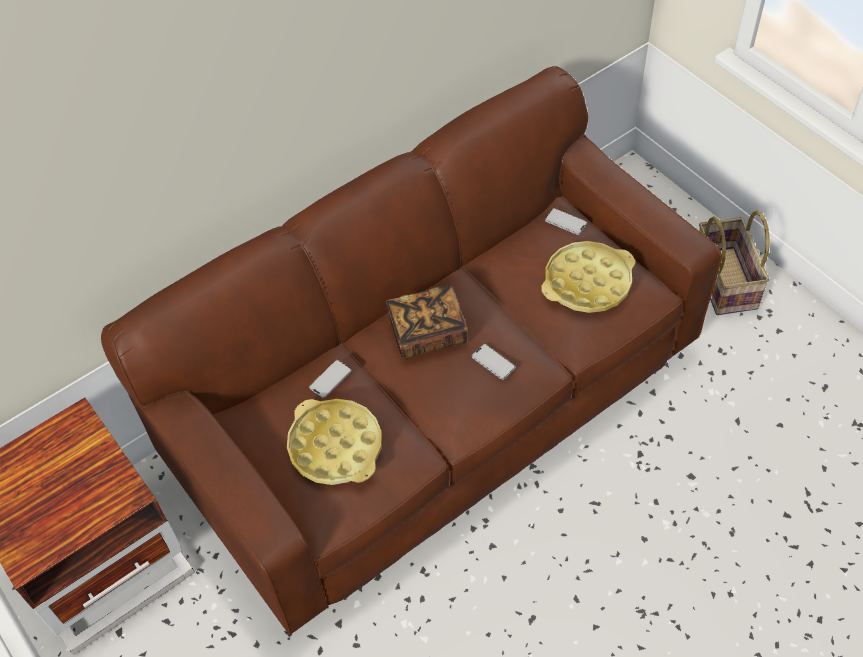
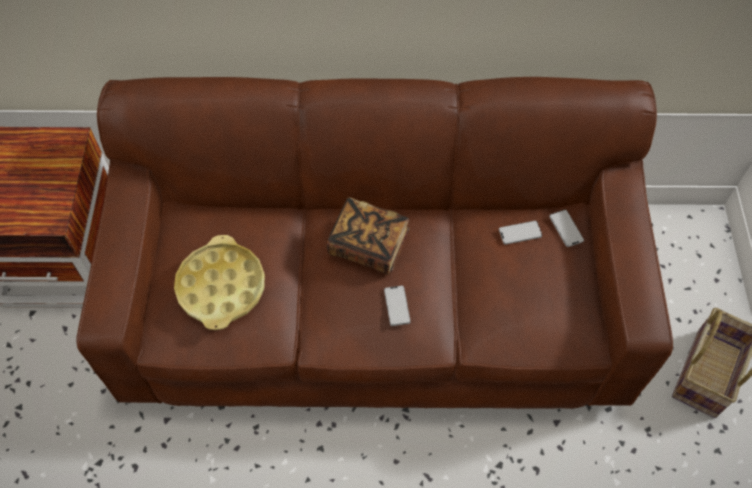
camera: 35 degrees right, 5 degrees up
(330, 379) = (265, 231): phone -> phone (520, 233)
(587, 282) = (536, 293): yellow tray -> none

